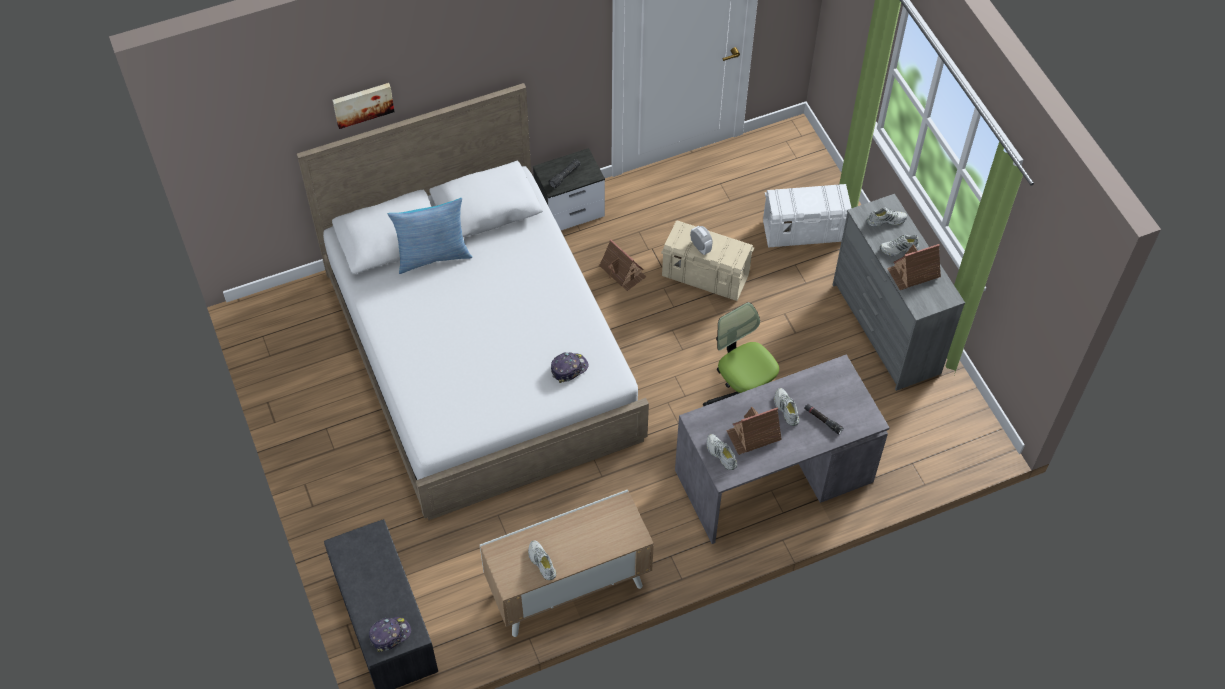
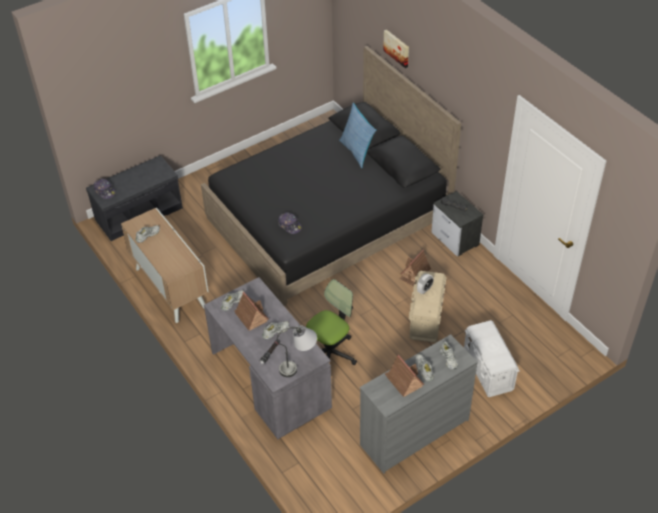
camera: 80 degrees right, 10 degrees down
(482, 353) = (328, 218): white bed -> black bed
(849, 390) = (299, 365): none -> grey table lamp

